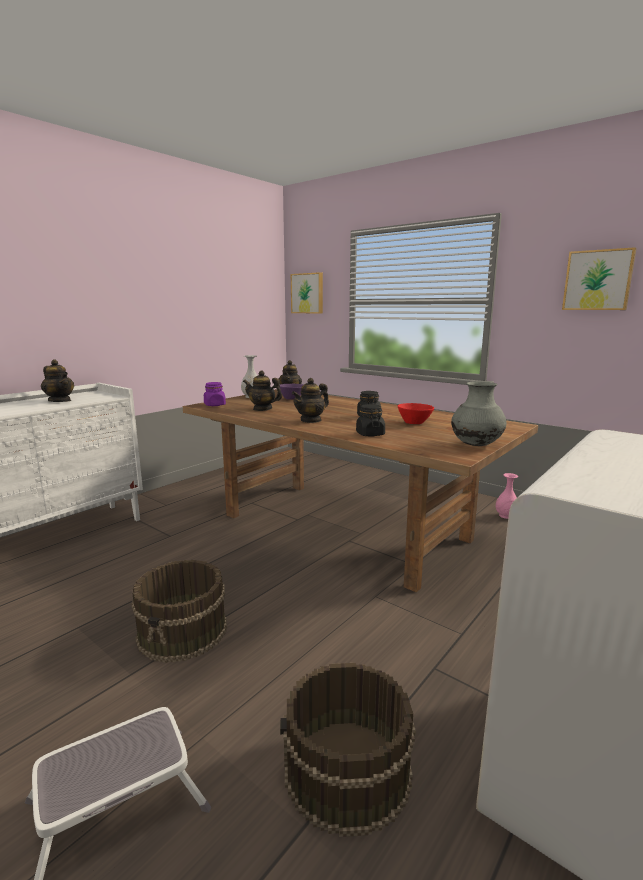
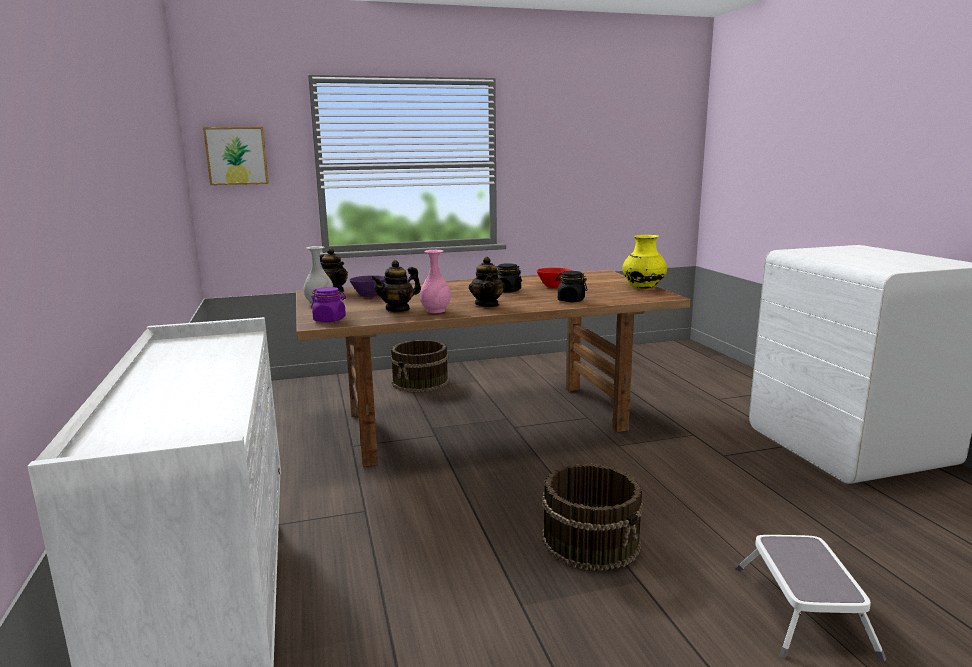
camera: 55 degrees left, 0 degrees up
(60, 401) = (199, 360): teapot -> none
(347, 773) = (806, 513): brown bucket -> brown bucket (421, 382)
(476, 445) = (643, 288): grey vase -> yellow vase
(506, 516) = (553, 365): pink vase -> pink vase (436, 311)
(598, 280) = (580, 146): picture -> none

